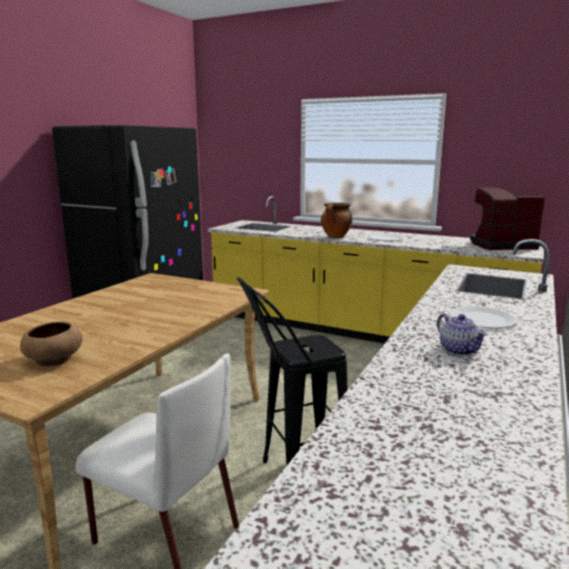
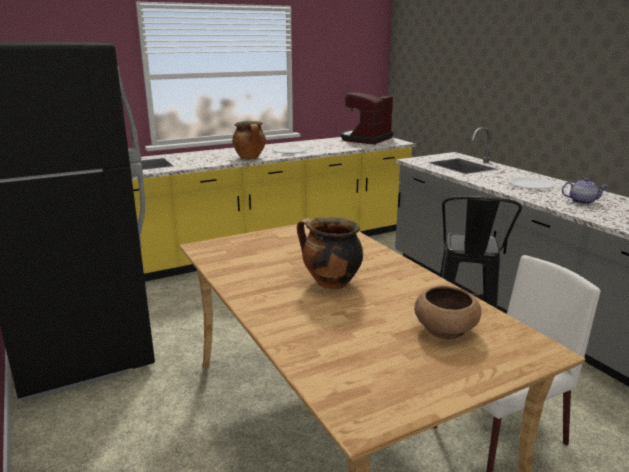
camera: 55 degrees left, 5 degrees up
(118, 315) = (330, 283): none -> cooking pot

